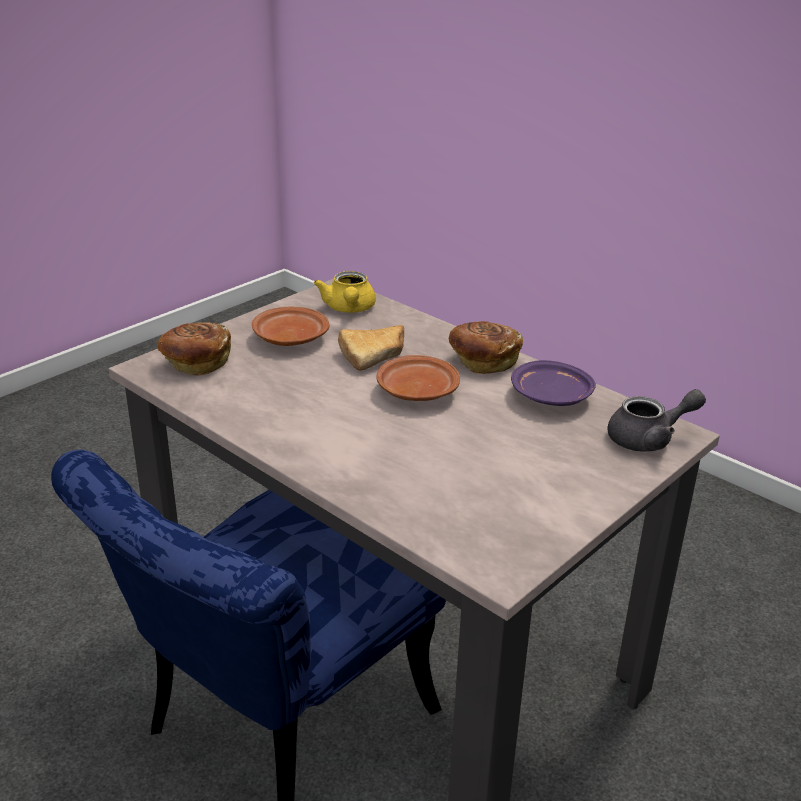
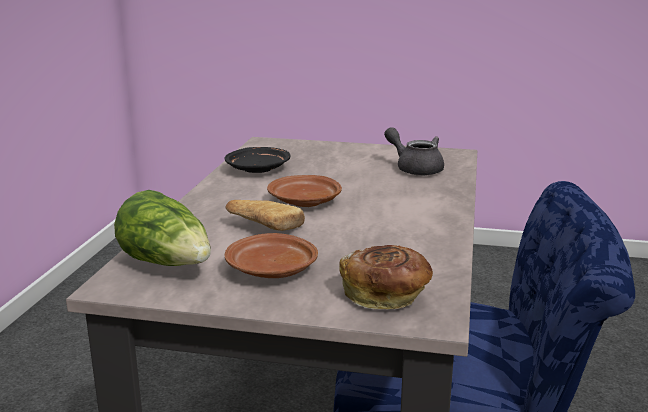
camera: 120 degrees left, 10 degrees down
(349, 309) = (168, 264): yellow teapot -> lettuce
(482, 361) = (226, 193): bread -> none
(551, 397) = (258, 169): purple plate -> black plate
(649, 439) = (280, 146): grey teapot -> grey teapot (415, 168)

